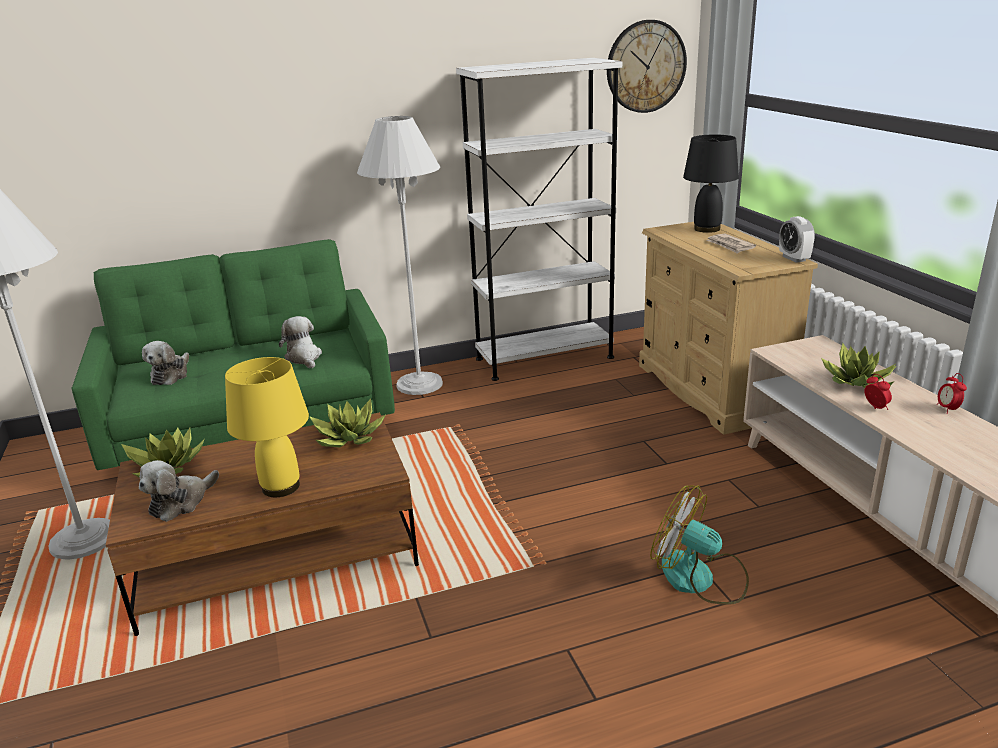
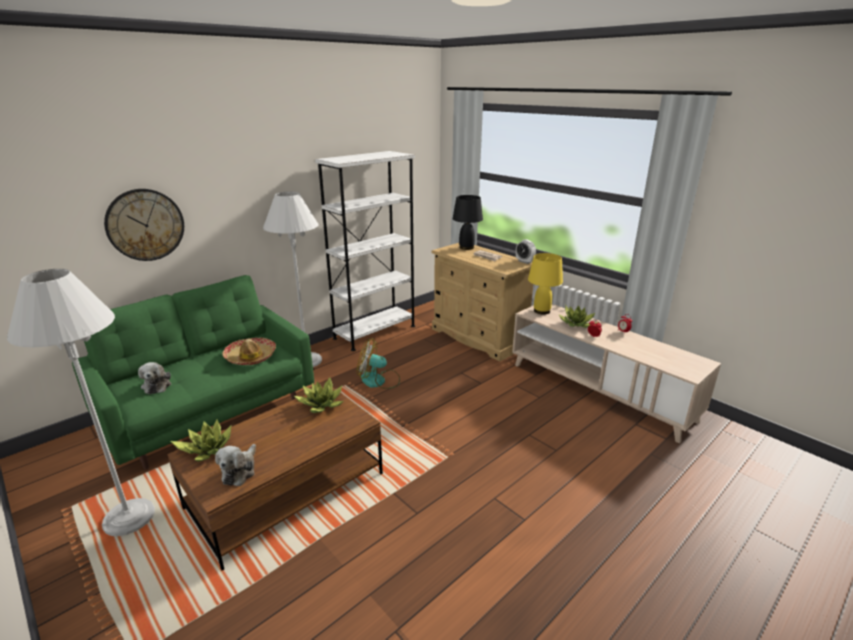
camera: 25 degrees left, 0 degrees up
(280, 487) = (302, 445): yellow table lamp -> yellow table lamp (541, 311)
(304, 358) = (251, 357): plush toy -> hat
(646, 66) = (415, 155): wall clock -> wall clock (145, 225)
(699, 578) = (534, 442): fan -> fan (379, 381)

